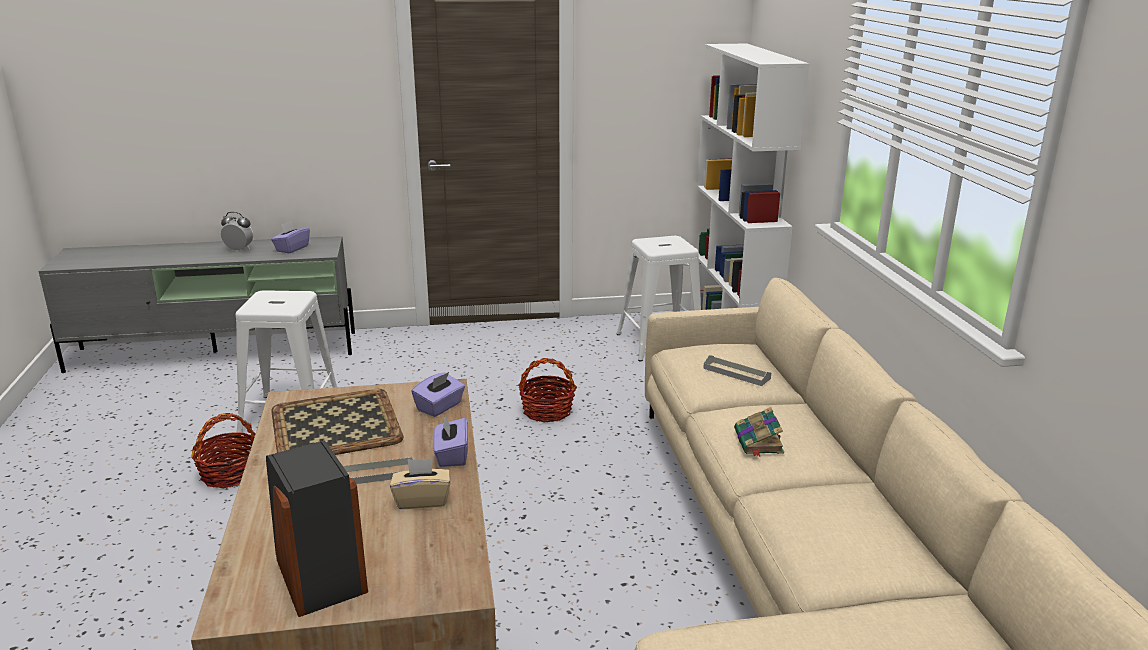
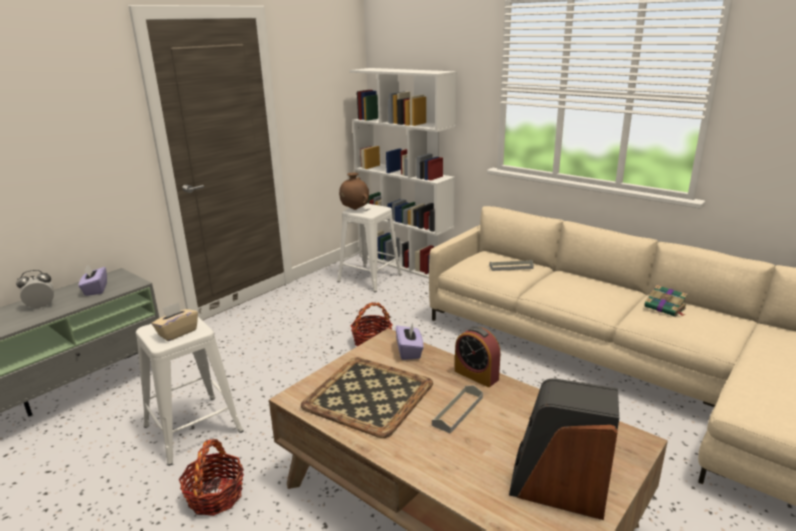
camera: 40 degrees left, 0 degrees up
(422, 500) = (515, 408): beige tissue box -> beige tissue box (177, 333)
(451, 456) = (476, 375): purple tissue box -> alarm clock
(650, 240) = (354, 209): none -> brown vase
(758, 442) = (586, 295): book -> book (665, 308)

